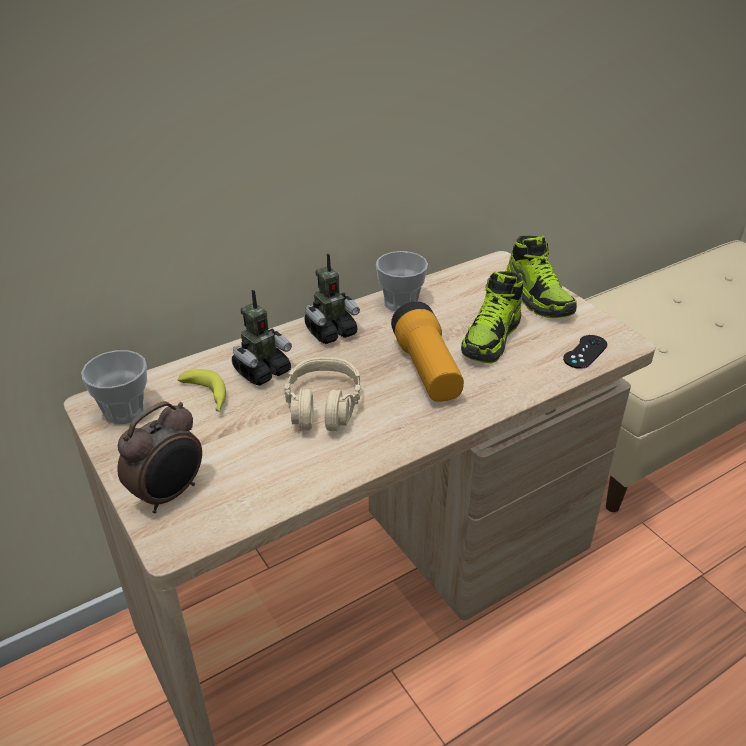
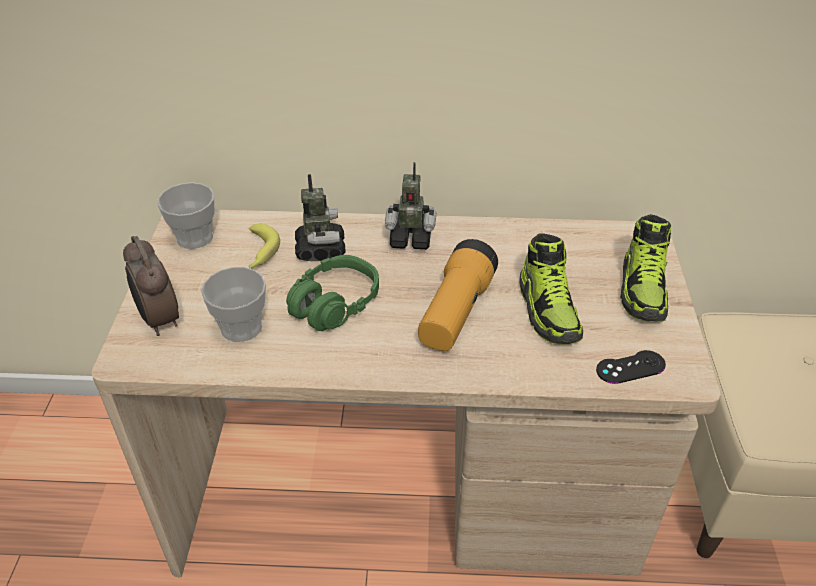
camera: 35 degrees right, 5 degrees up
(170, 494) = (159, 320): alarm clock -> alarm clock turned 75 degrees clockwise
(262, 371) = (320, 250): toy robot -> toy robot turned 90 degrees counterclockwise
(323, 407) = (335, 304): beige headphones -> green headphones
(400, 303) = (501, 236): cup -> cup (241, 327)
(491, 339) = (548, 310): shoe -> shoe turned 75 degrees counterclockwise

